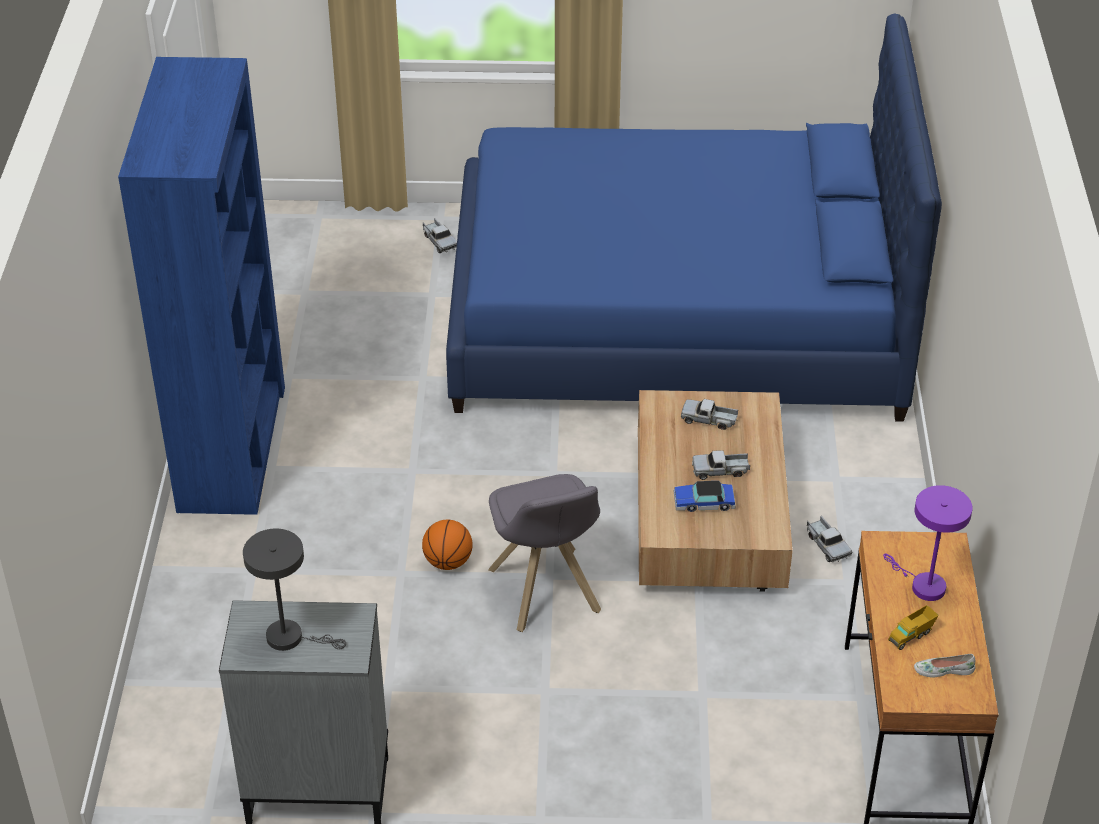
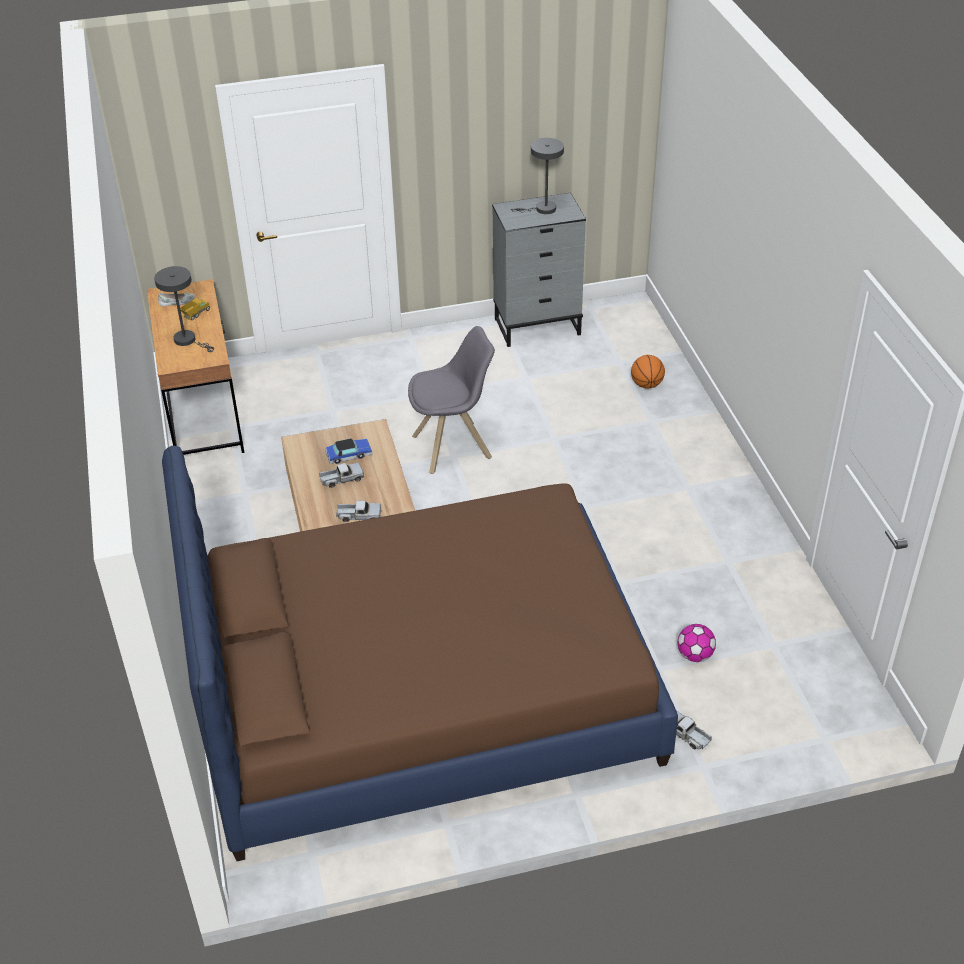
camera: 165 degrees right, 0 degrees up
(232, 447) = (727, 496): blue bookcase -> none
(388, 298) = (695, 655): none -> football
(448, 562) = (526, 451): basketball -> basketball (646, 384)
(545, 590) = (452, 447): grey chair -> grey chair turned 105 degrees clockwise
(676, 317) = (423, 694): blue bed -> brown bed
(827, 545) = (261, 516): toy truck -> none
(923, 585) = (188, 340): purple table lamp -> grey table lamp

